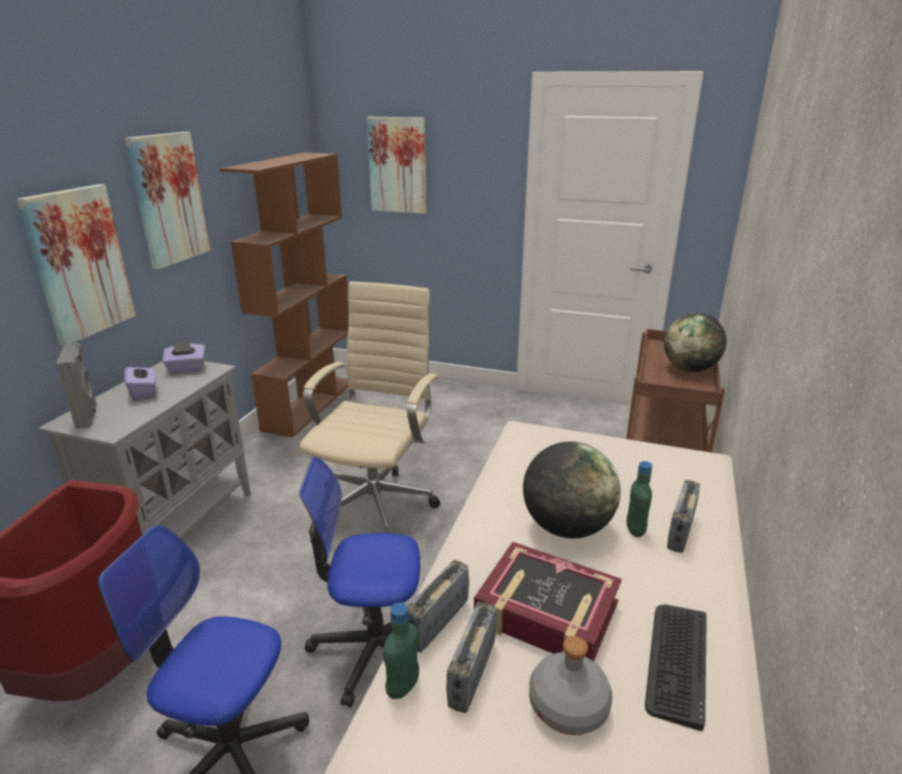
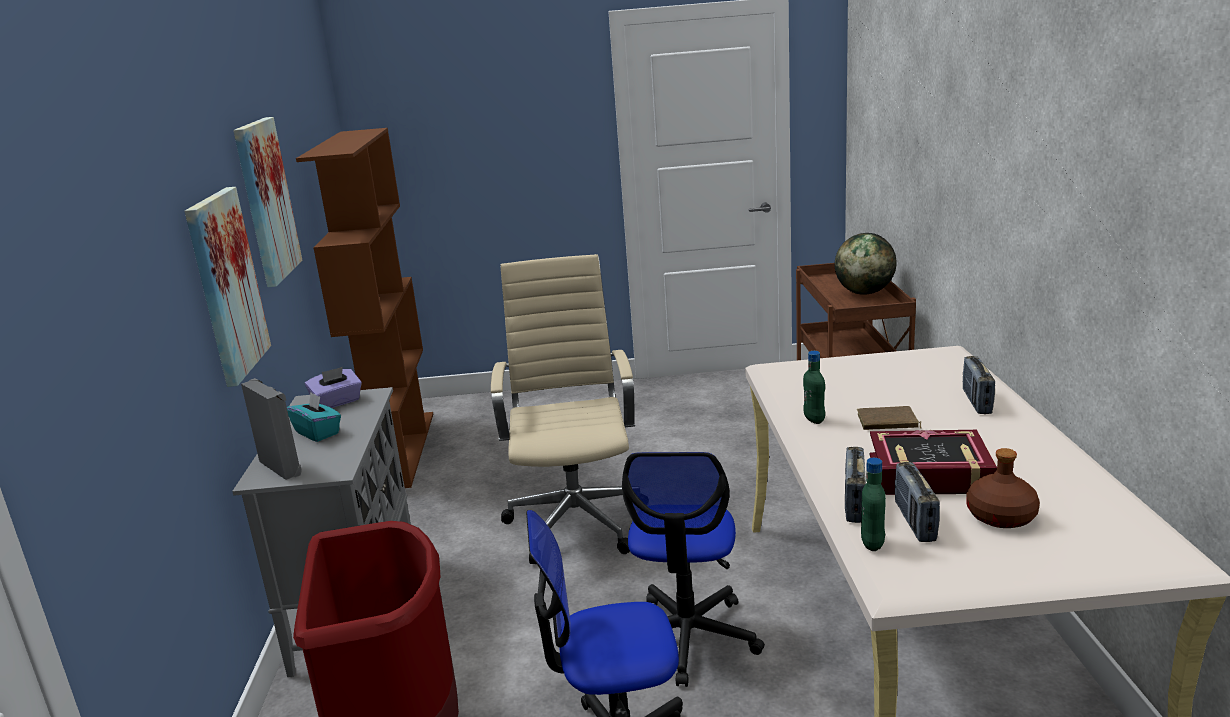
camera: 20 degrees left, 5 degrees down
(144, 392) = (318, 432): purple tissue box -> turquoise tissue box
(373, 648) = (687, 637): office chair -> office chair turned 60 degrees counterclockwise
(398, 165) = (455, 133): picture -> none
(566, 528) = (887, 422): globe -> brown book
(567, 707) = (1001, 517): grey bottle -> brown bottle
(635, 530) = (941, 409): green bottle -> green bottle (814, 419)
(677, 662) = (1048, 473): keyboard -> none

